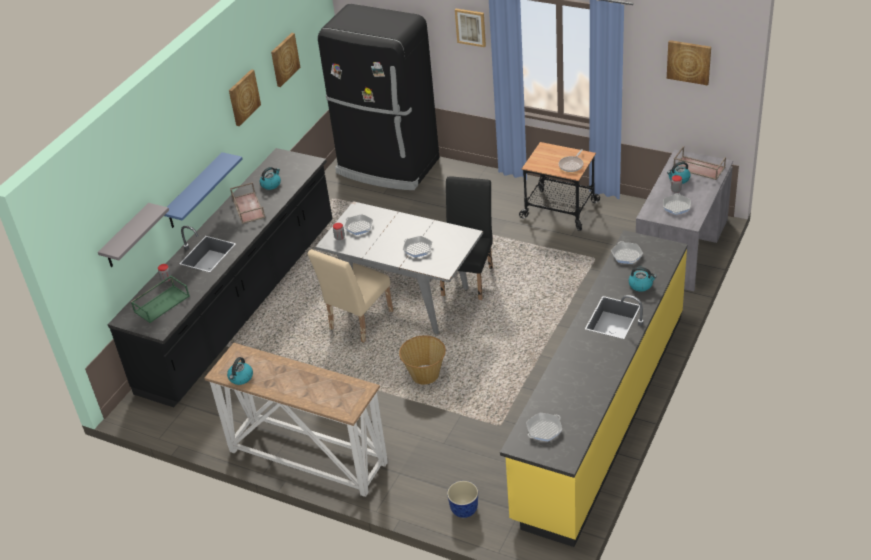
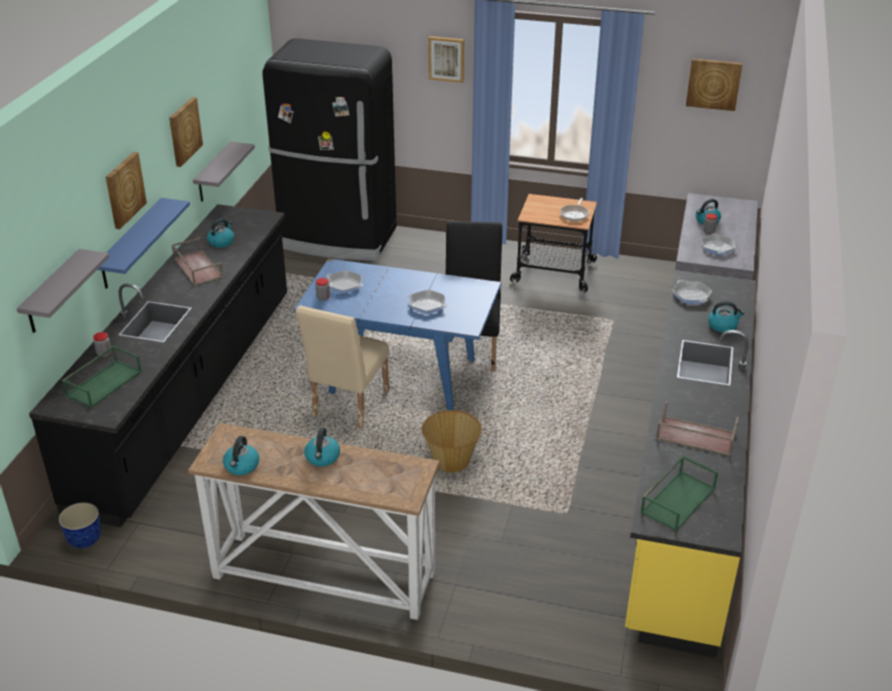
camera: 15 degrees left, 5 degrees down
(273, 123) = (213, 173): none -> grey shelf
(284, 59) = (225, 94): picture -> picture (124, 190)
(298, 376) = (322, 458): none -> kettle
(406, 299) = (401, 376): grey dining table -> blue dining table
(464, 510) = (556, 624): planter -> planter (85, 540)
(544, 429) = (677, 499): frying pan -> green tray
(698, 168) = (723, 209): brown tray -> brown tray (694, 436)

